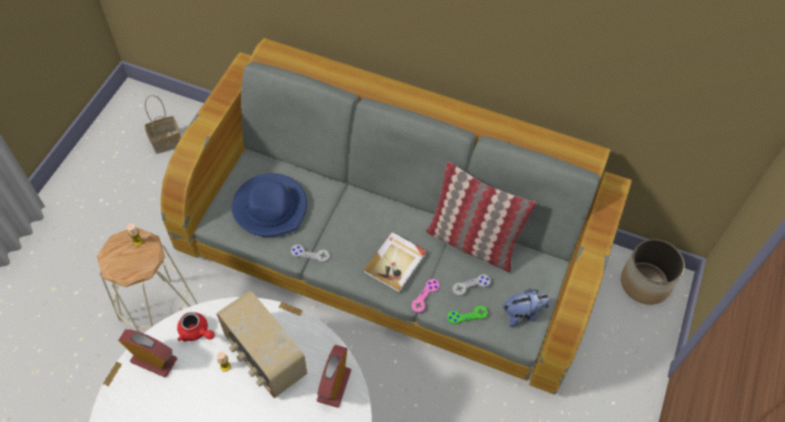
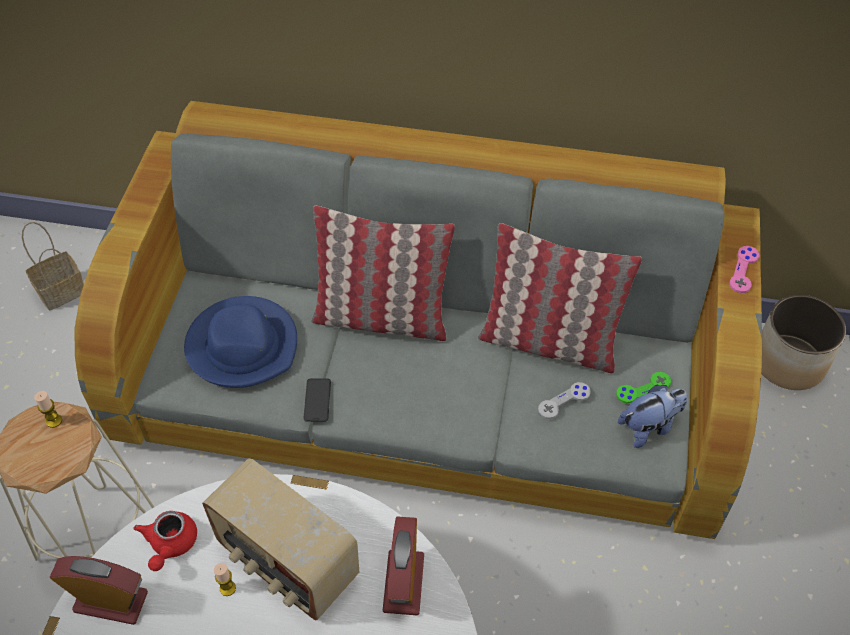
camera: 10 degrees left, 5 degrees down
(196, 332) = (170, 545): red teapot -> red teapot turned 75 degrees clockwise
(310, 254) = (317, 400): grey game controller -> phone
(365, 204) = (381, 317): none -> pillow
(396, 263) = (447, 390): book -> none
(425, 296) = (502, 428): pink game controller -> pink game controller (743, 270)
(467, 315) = (570, 444): green game controller -> green game controller (643, 388)

